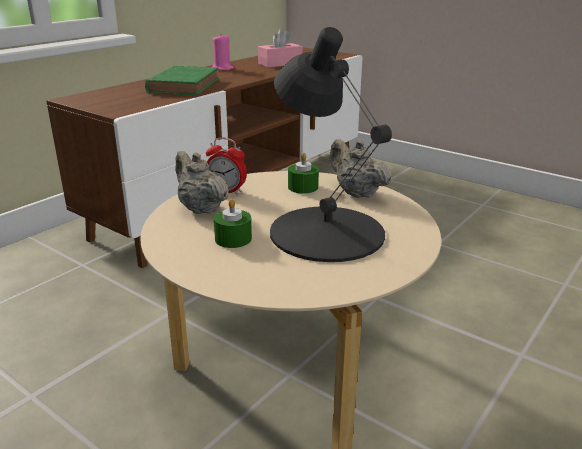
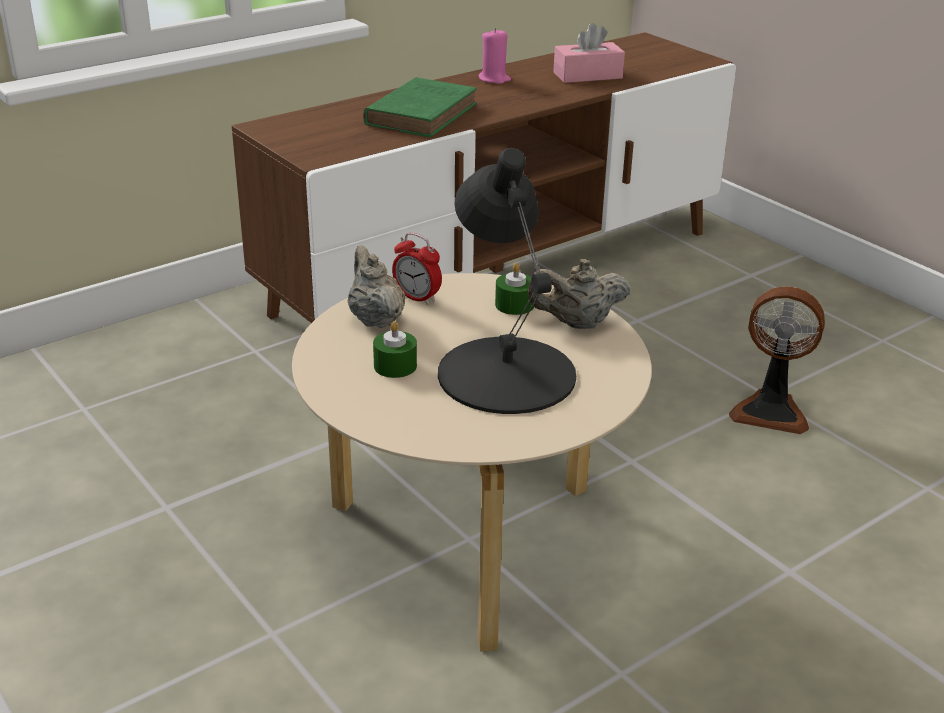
camera: 15 degrees right, 5 degrees up
(356, 193) = (577, 324): beige teapot -> beige teapot turned 75 degrees counterclockwise
(445, 252) = (770, 411): none -> fan

